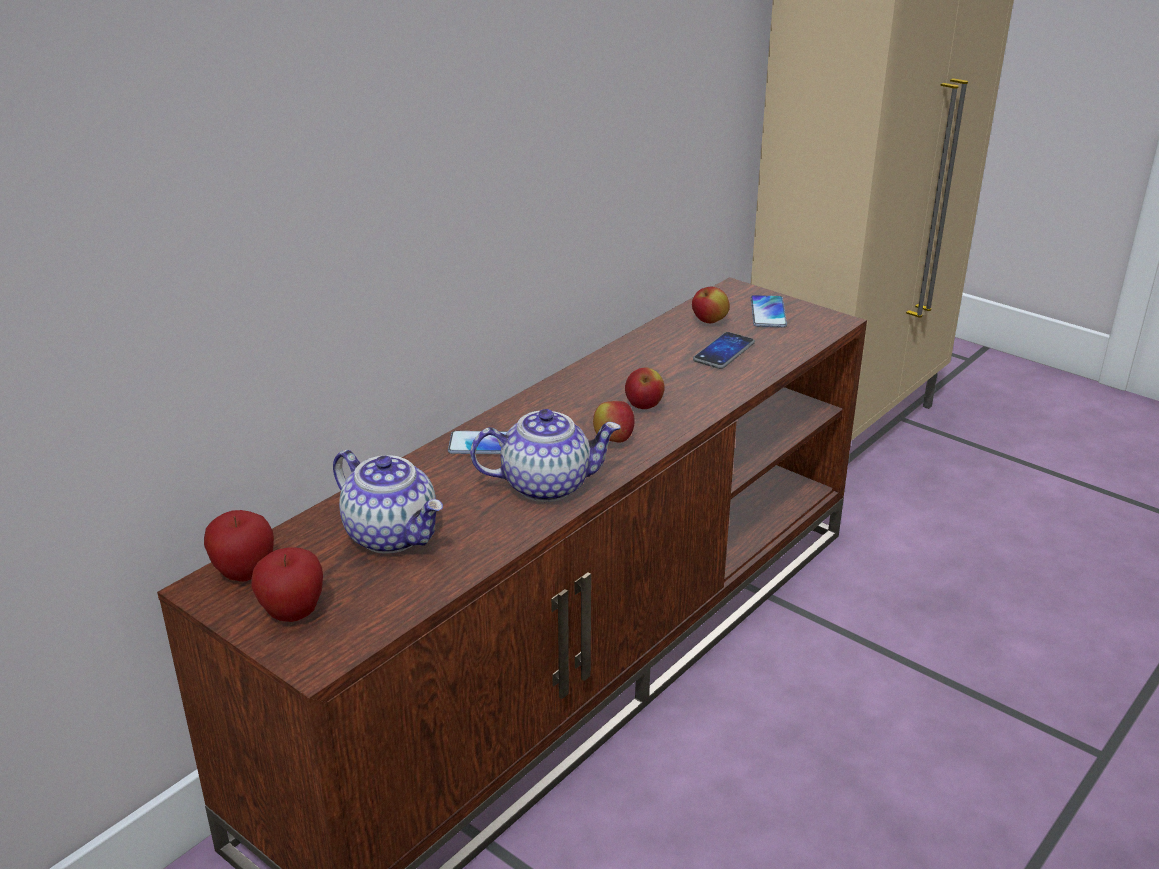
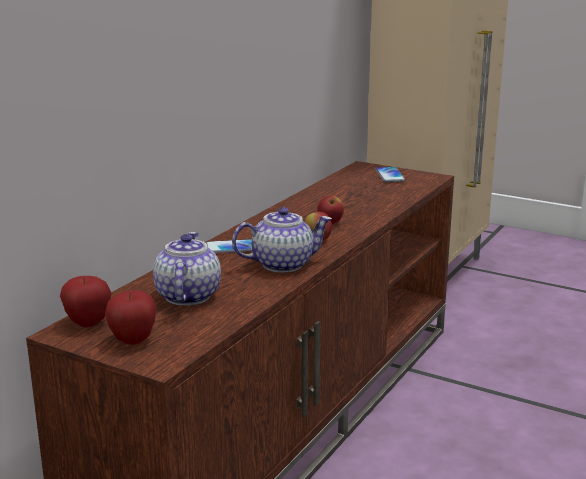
camera: 10 degrees left, 10 degrees down
(393, 535) = (187, 296): teapot -> teapot turned 120 degrees counterclockwise
(709, 321) = (354, 181): apple -> none
(724, 352) = (370, 195): phone -> none

